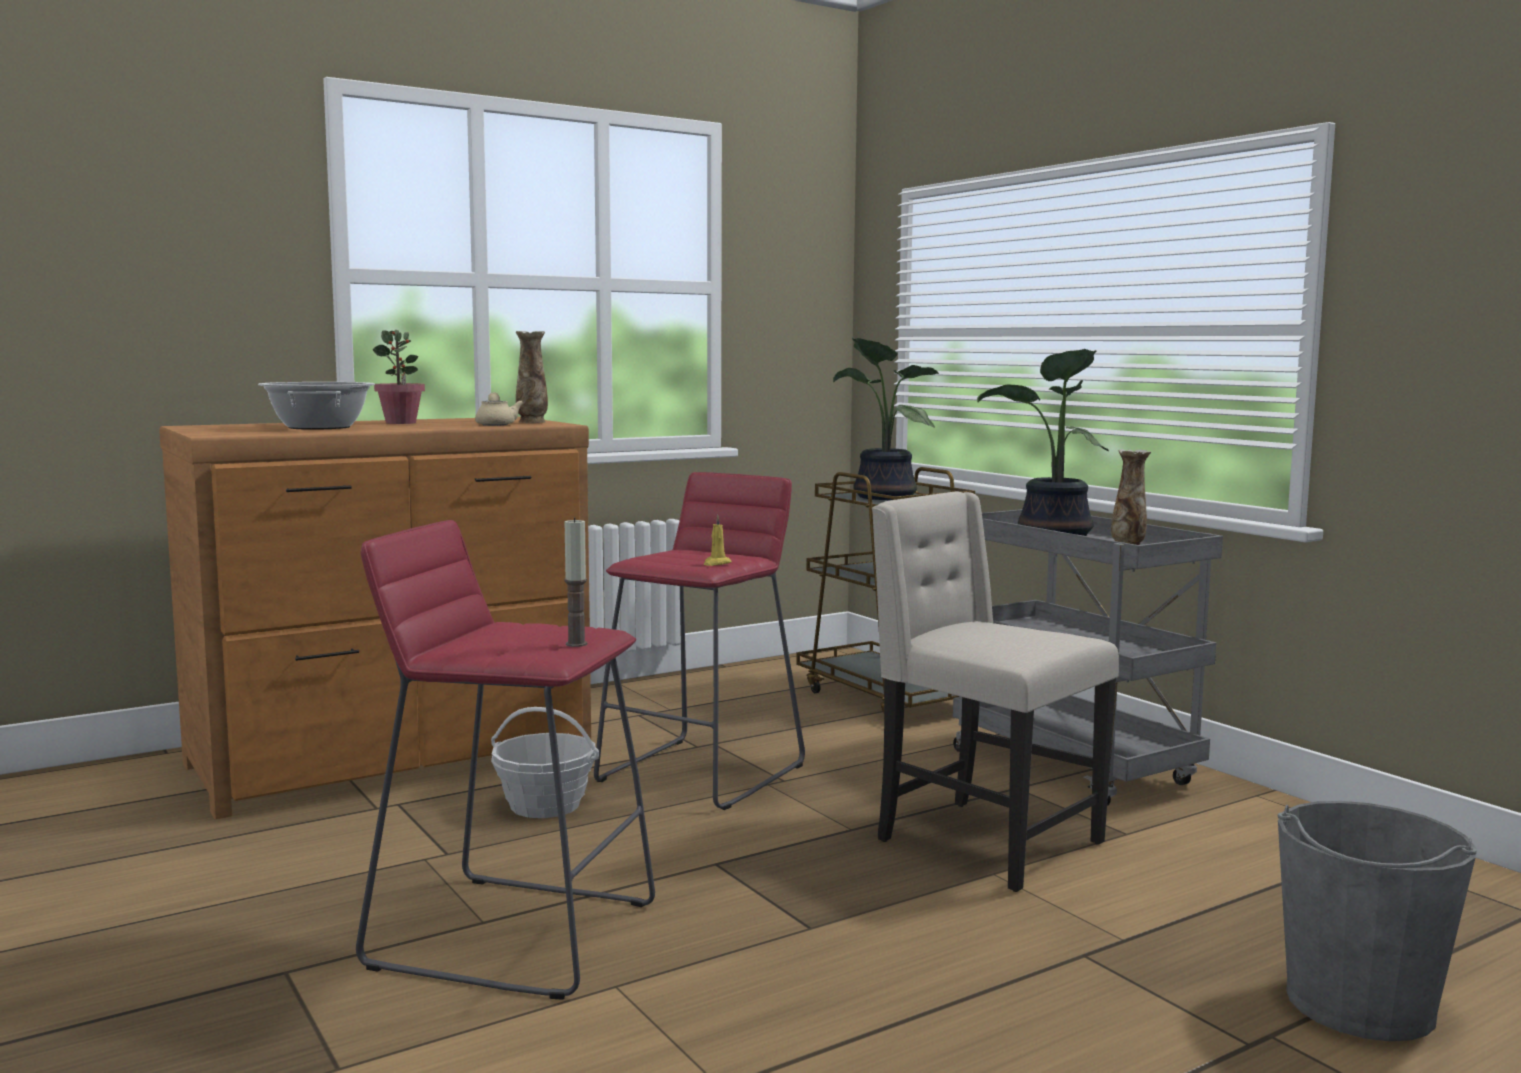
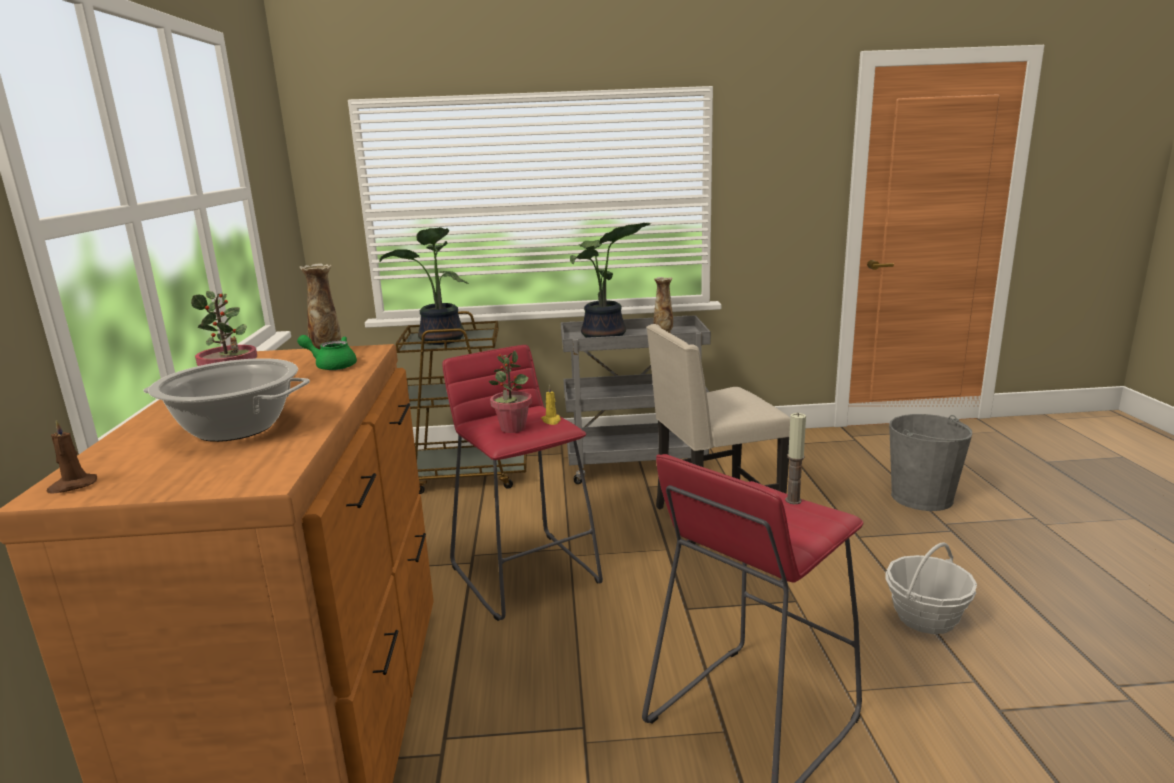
camera: 60 degrees left, 10 degrees up
(200, 426) = (72, 486): none -> brown candle
(496, 424) = (332, 366): beige teapot -> green teapot
(545, 805) = (524, 656): basket -> basket (925, 617)
(675, 558) = (512, 428): none -> potted plant

